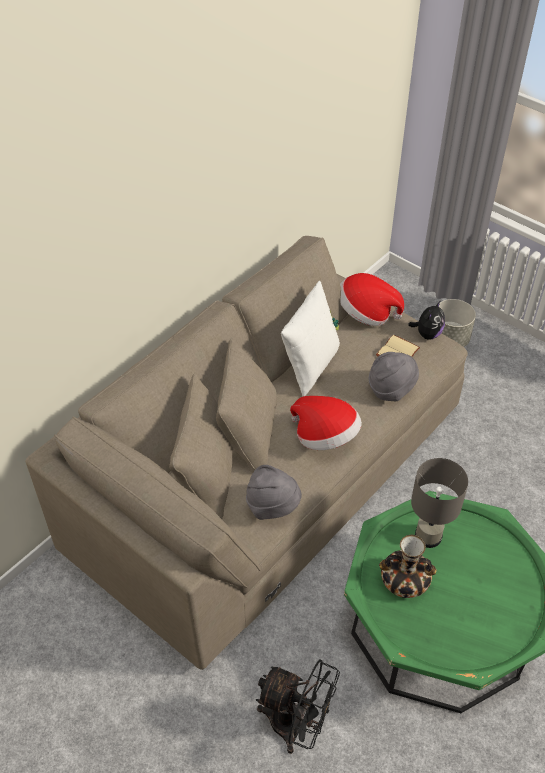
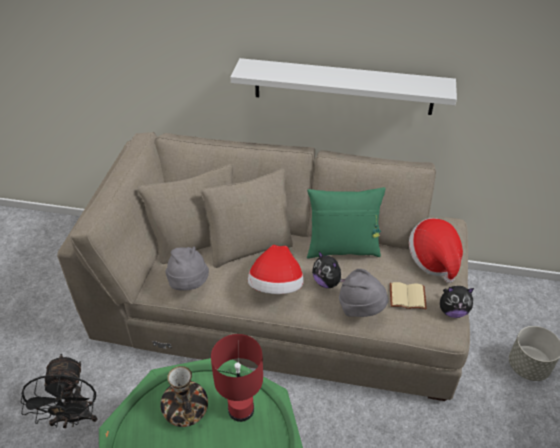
camera: 60 degrees right, 5 degrees down
(215, 221) = (343, 87): none -> white shelf
(310, 366) = (342, 250): white pillow -> green pillow
(344, 397) = (327, 282): none -> plush toy
(428, 535) = (241, 409): grey table lamp -> red table lamp

